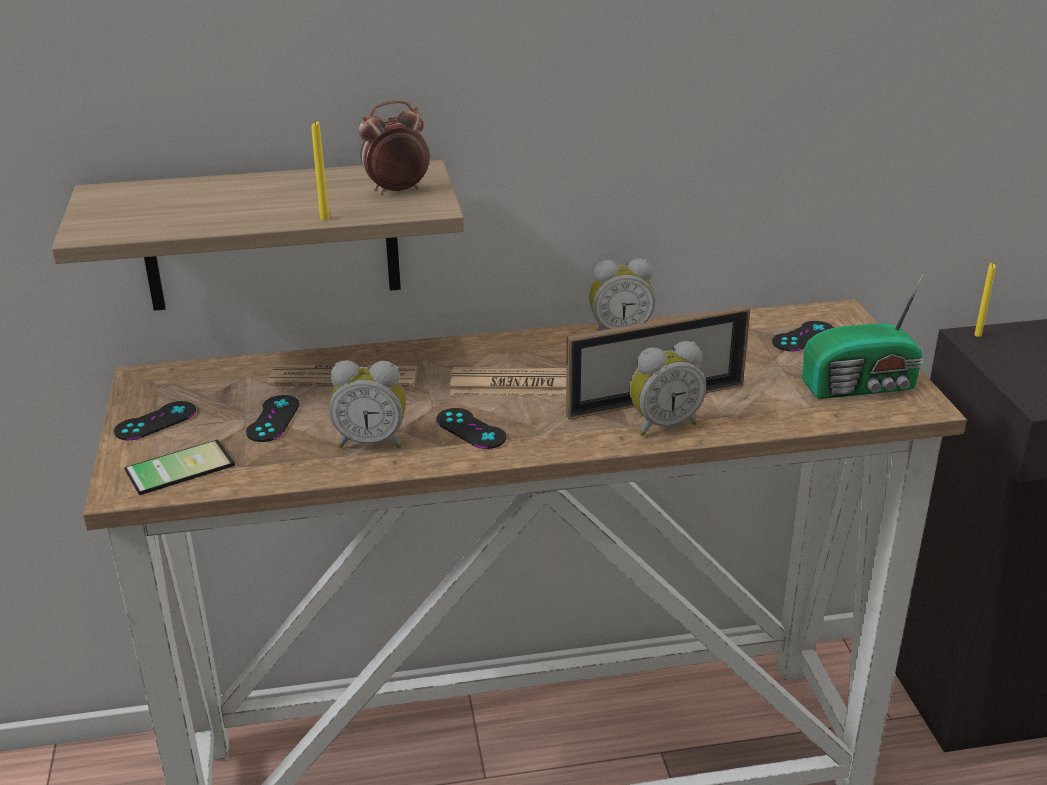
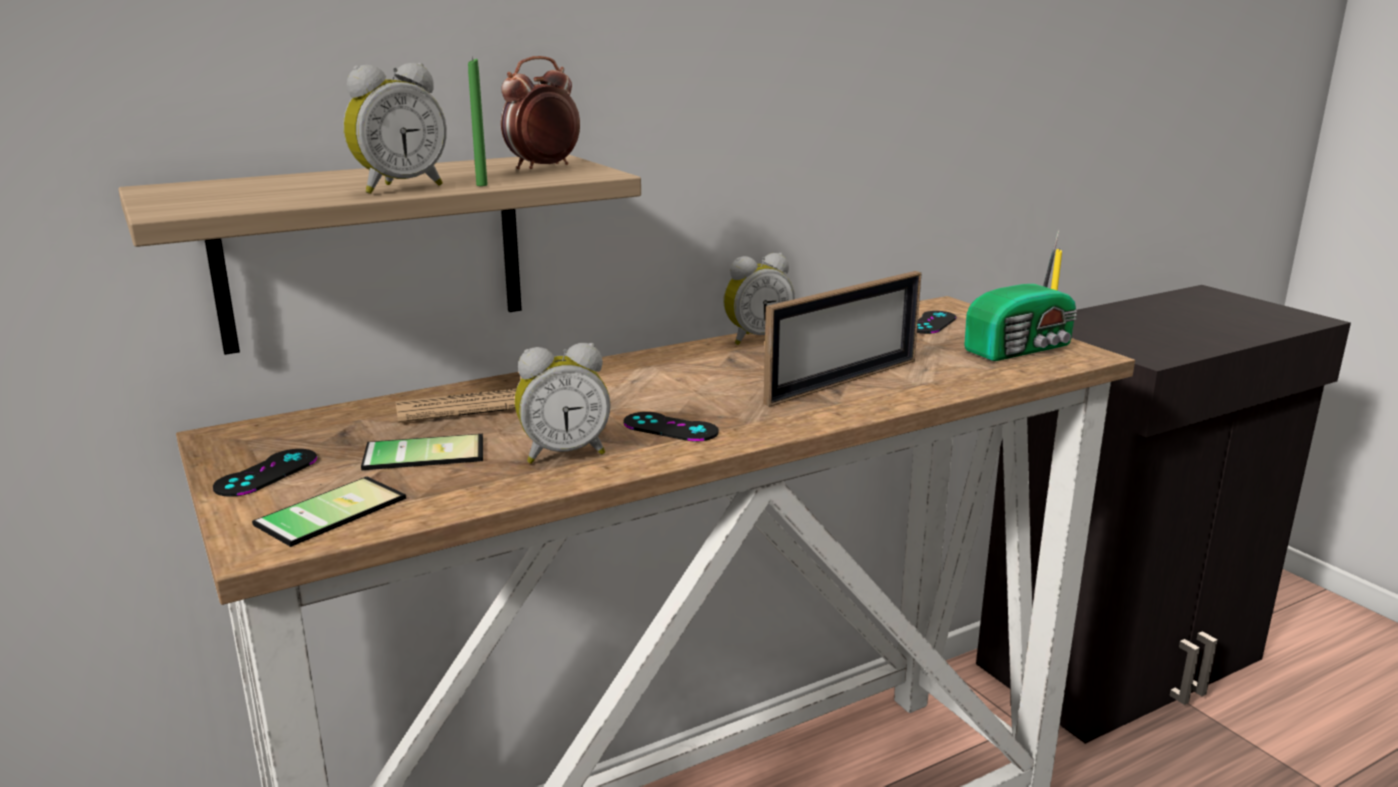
camera: 20 degrees left, 10 degrees down
(273, 419) = (424, 450): black game controller -> phone
(324, 218) = (482, 185): yellow candle -> green candle
(523, 384) = (695, 386): newspaper -> none
(663, 424) = (869, 397): alarm clock -> alarm clock (399, 188)

